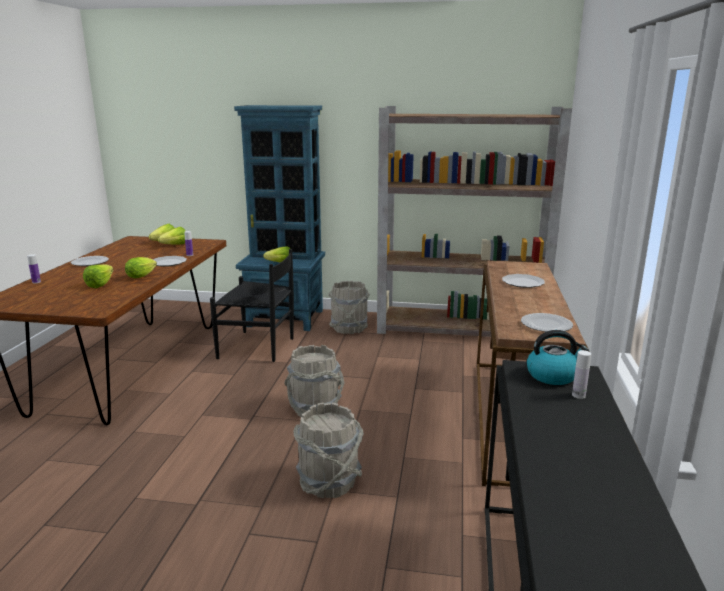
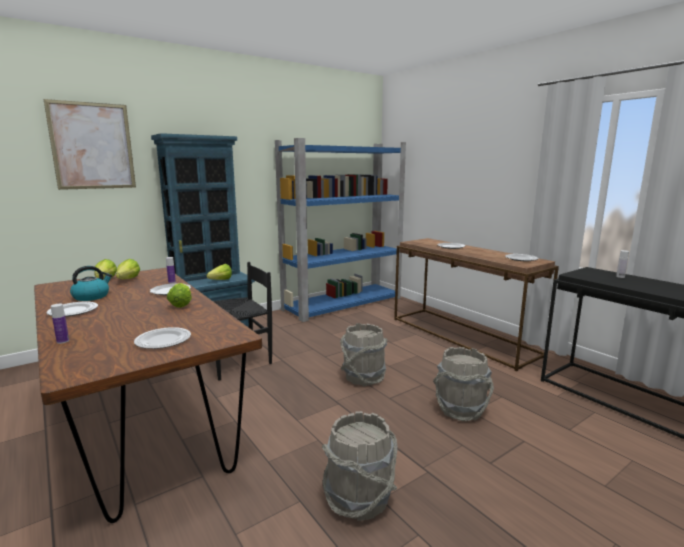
camera: 45 degrees left, 5 degrees down
(65, 299) = (163, 340): none -> plate
(103, 284) = (160, 319): lettuce -> none
(201, 116) = (92, 146): none -> picture
(349, 328) = (277, 325): grey bucket -> grey bucket (359, 498)
(459, 328) = (343, 304): brown bookcase -> blue bookcase
(553, 375) = (591, 273): kettle -> kettle (92, 296)

